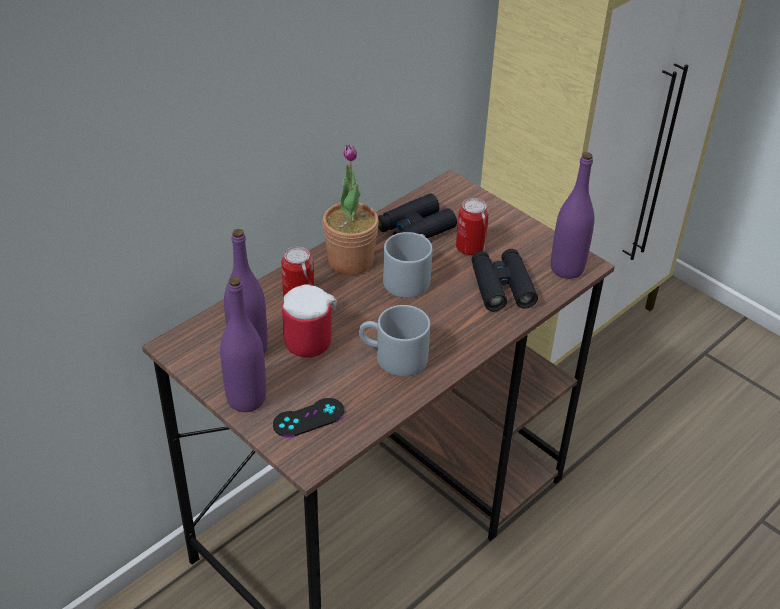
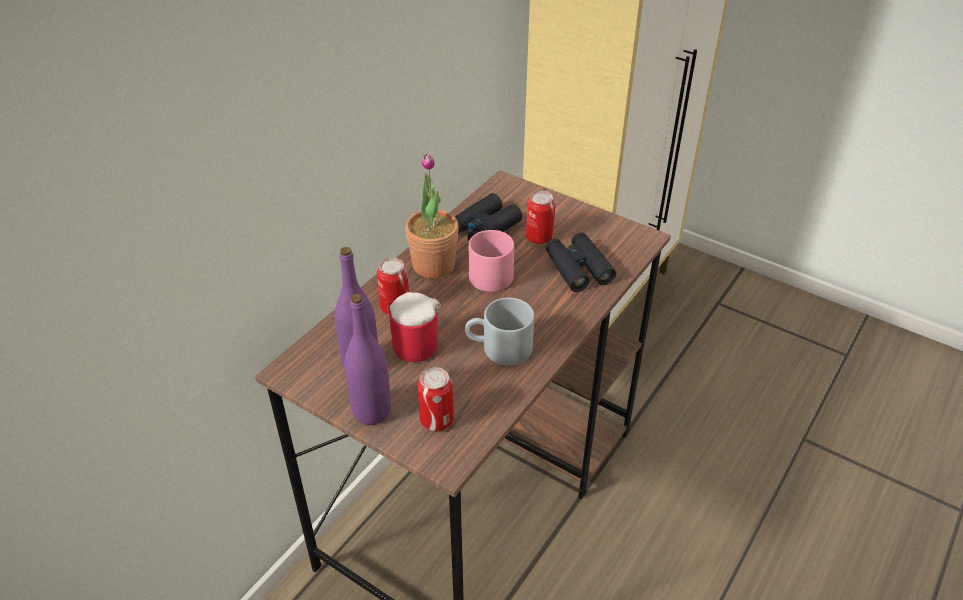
camera: 10 degrees left, 0 degrees up
(308, 418) = (437, 420): black game controller -> can
(409, 277) = (491, 272): grey mug -> pink mug
(567, 269) = (630, 244): purple bottle -> none

